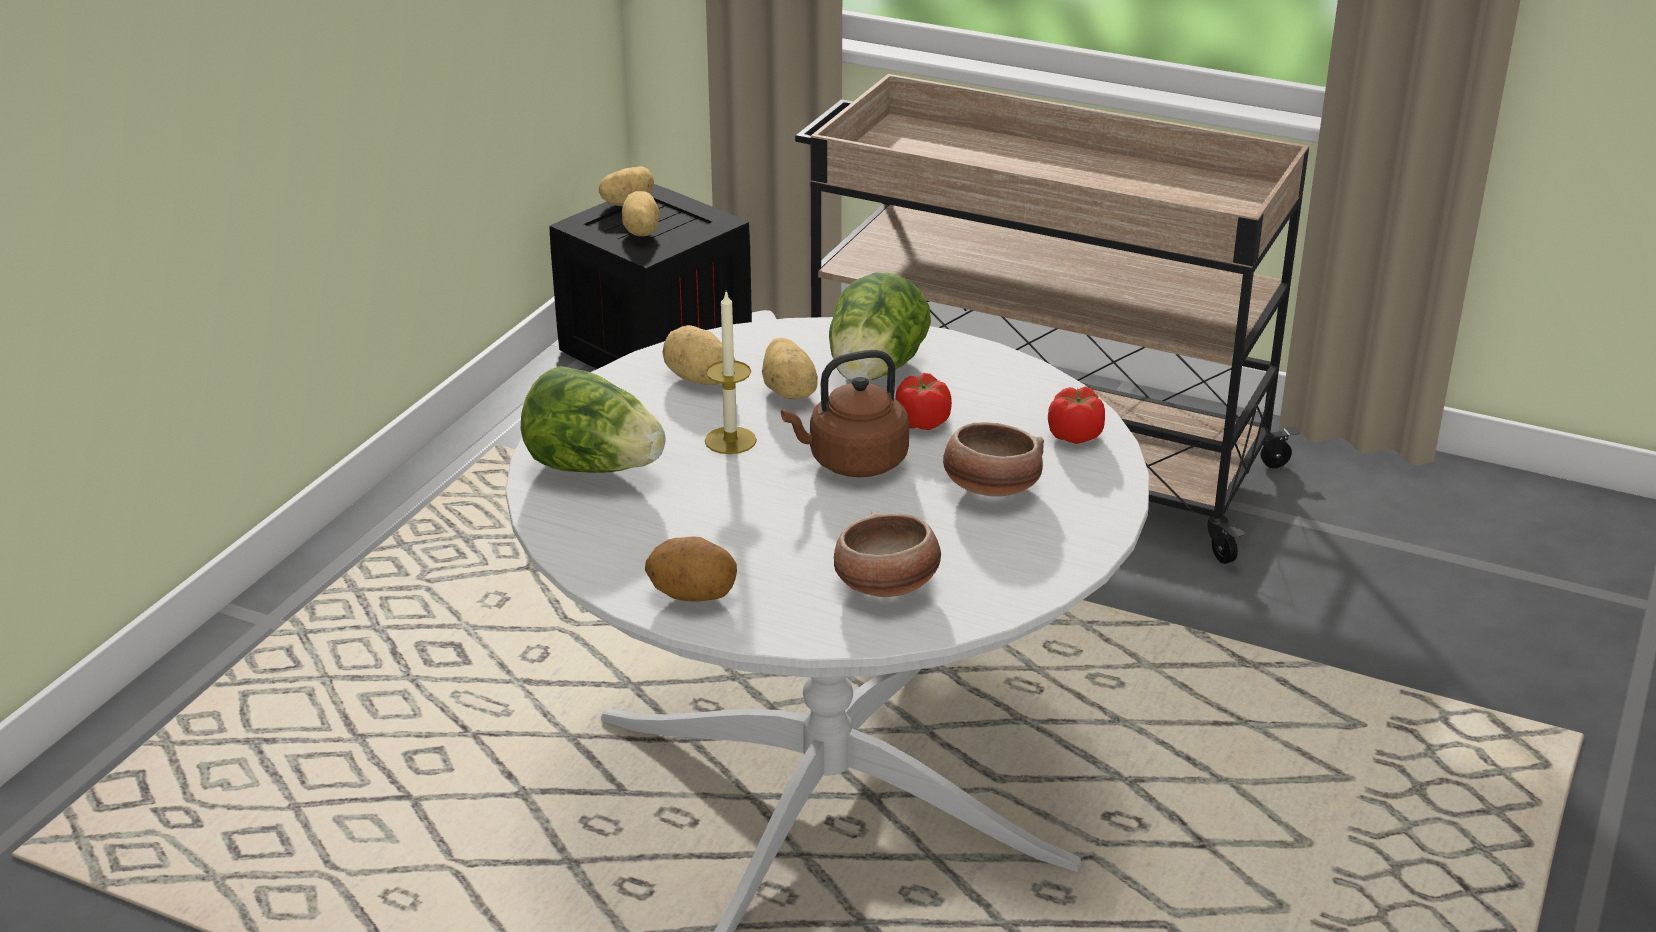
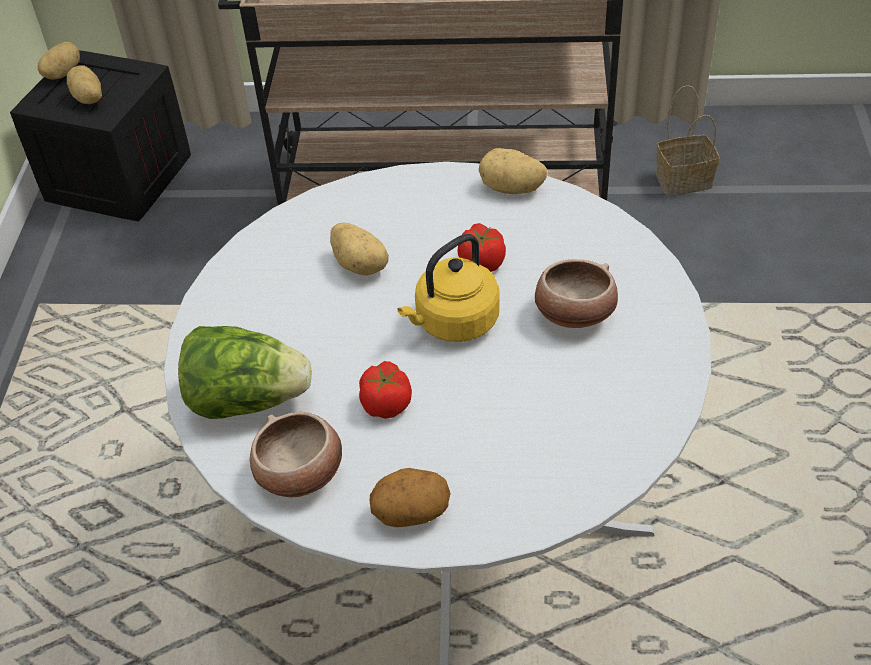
camera: 20 degrees left, 15 degrees up
(699, 380) = (281, 276): potato -> potato (511, 189)
(730, 440) = (343, 332): candle -> none
(852, 462) = (454, 323): brown kettle -> yellow kettle
(874, 373) = (415, 224): lettuce -> none
(886, 586) = (558, 445): bowl -> bowl (300, 474)
(1075, 435) = (602, 239): tomato -> tomato (386, 403)
(1367, 525) = (685, 179): none -> basket

